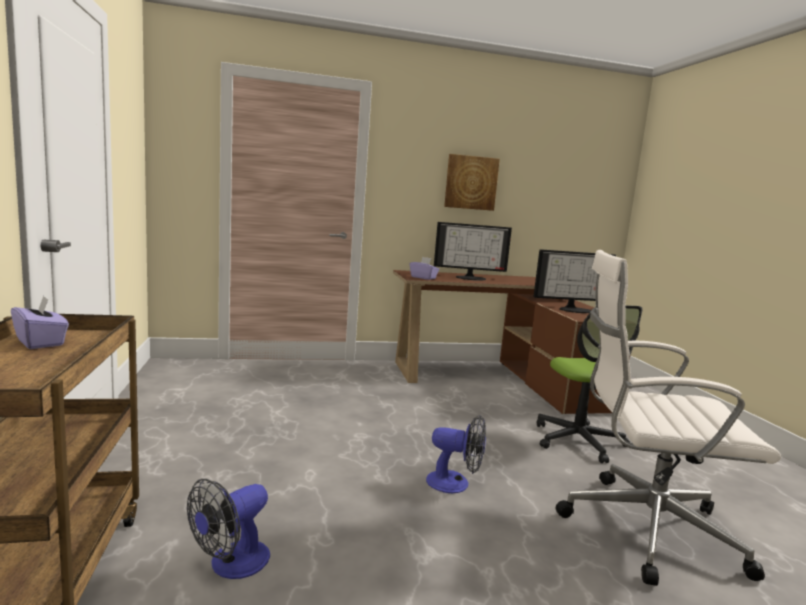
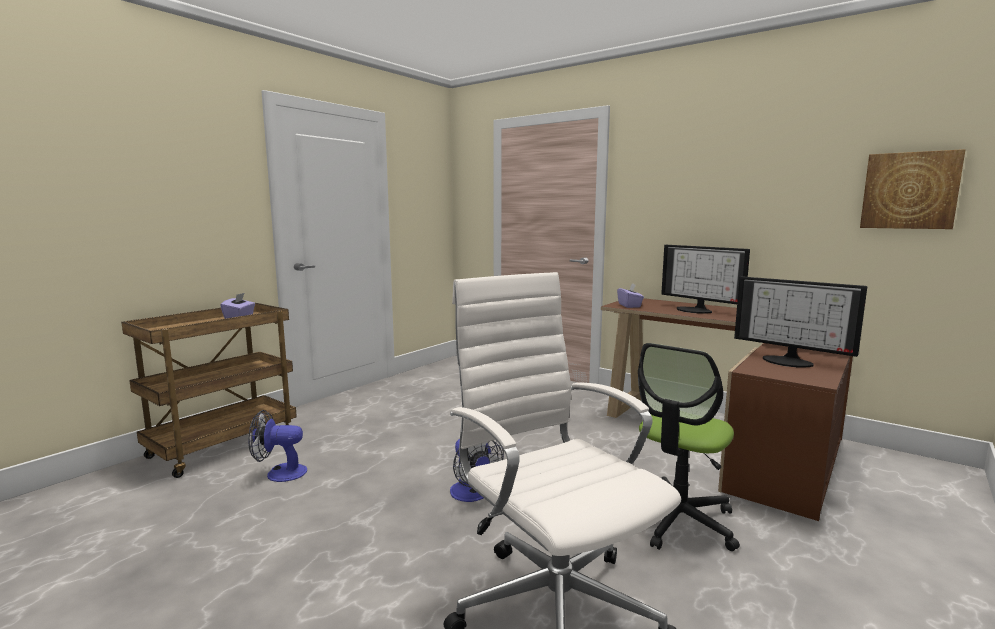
camera: 50 degrees right, 0 degrees up
(471, 182) = (723, 196): picture -> picture (909, 190)

